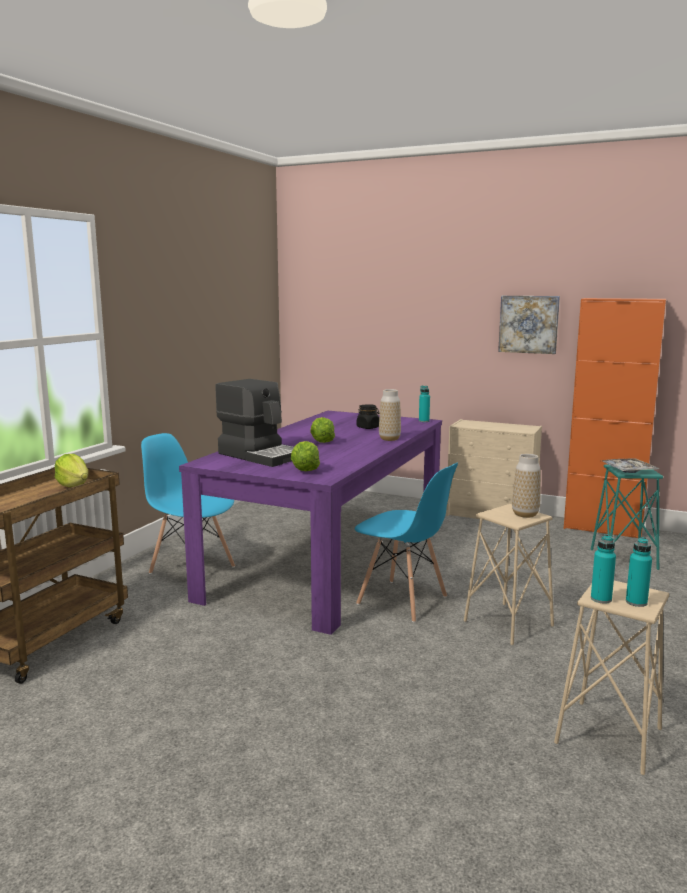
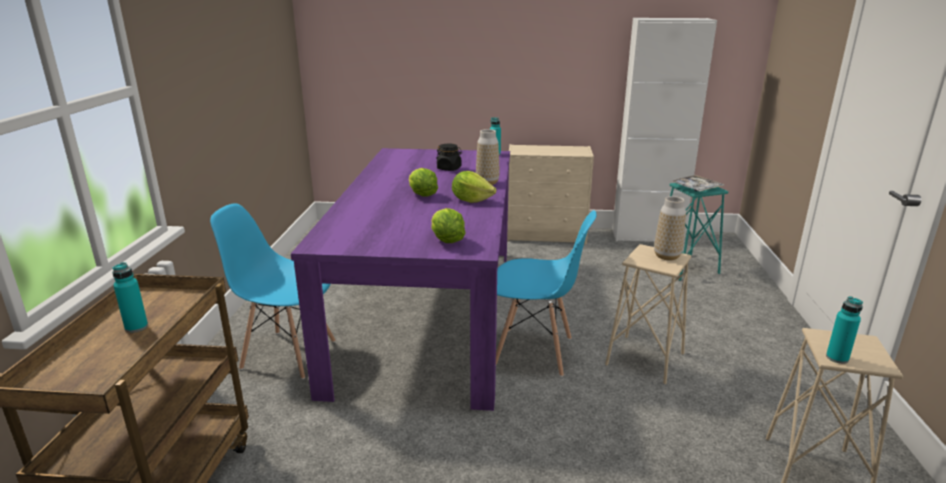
camera: 20 degrees left, 10 degrees up
(74, 485) = (166, 304): lettuce -> lettuce (471, 200)
(261, 455) = (375, 223): coffee machine -> none
(528, 324) = (576, 45): picture -> none
(603, 528) = (647, 236): orange cabinet -> white cabinet
(636, 602) = (867, 355): turquoise bottle -> turquoise bottle (136, 327)

